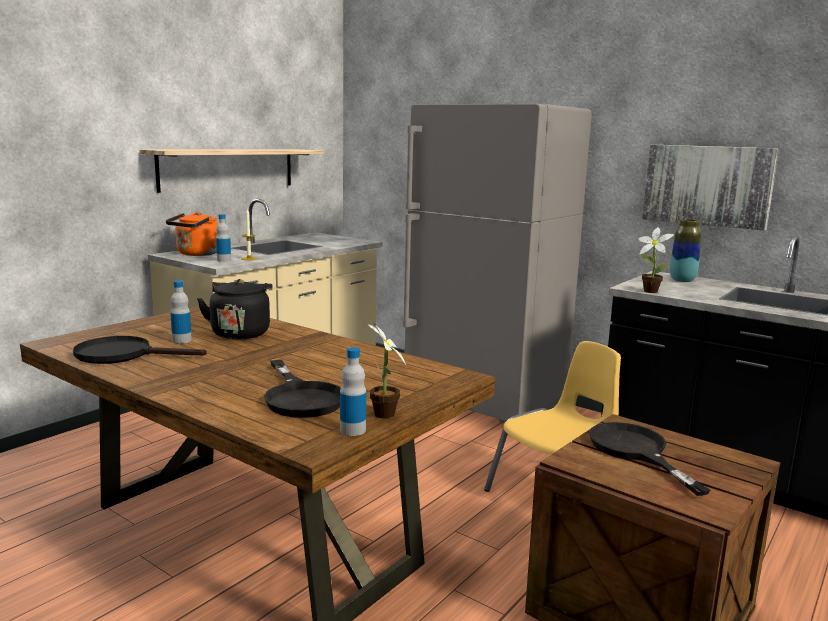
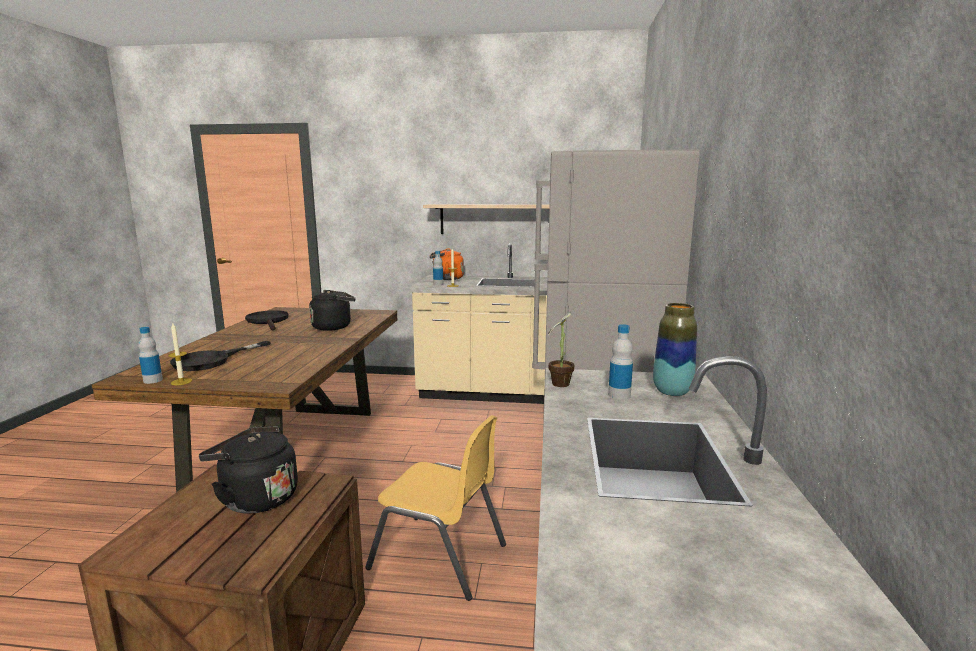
camera: 60 degrees right, 0 degrees up
(181, 340) = (305, 322): bottle -> bottle (619, 395)
(383, 416) = (181, 382): potted plant -> candle
(635, 451) = (256, 498): black frying pan -> black kettle
(707, 185) = (748, 258): picture -> none

